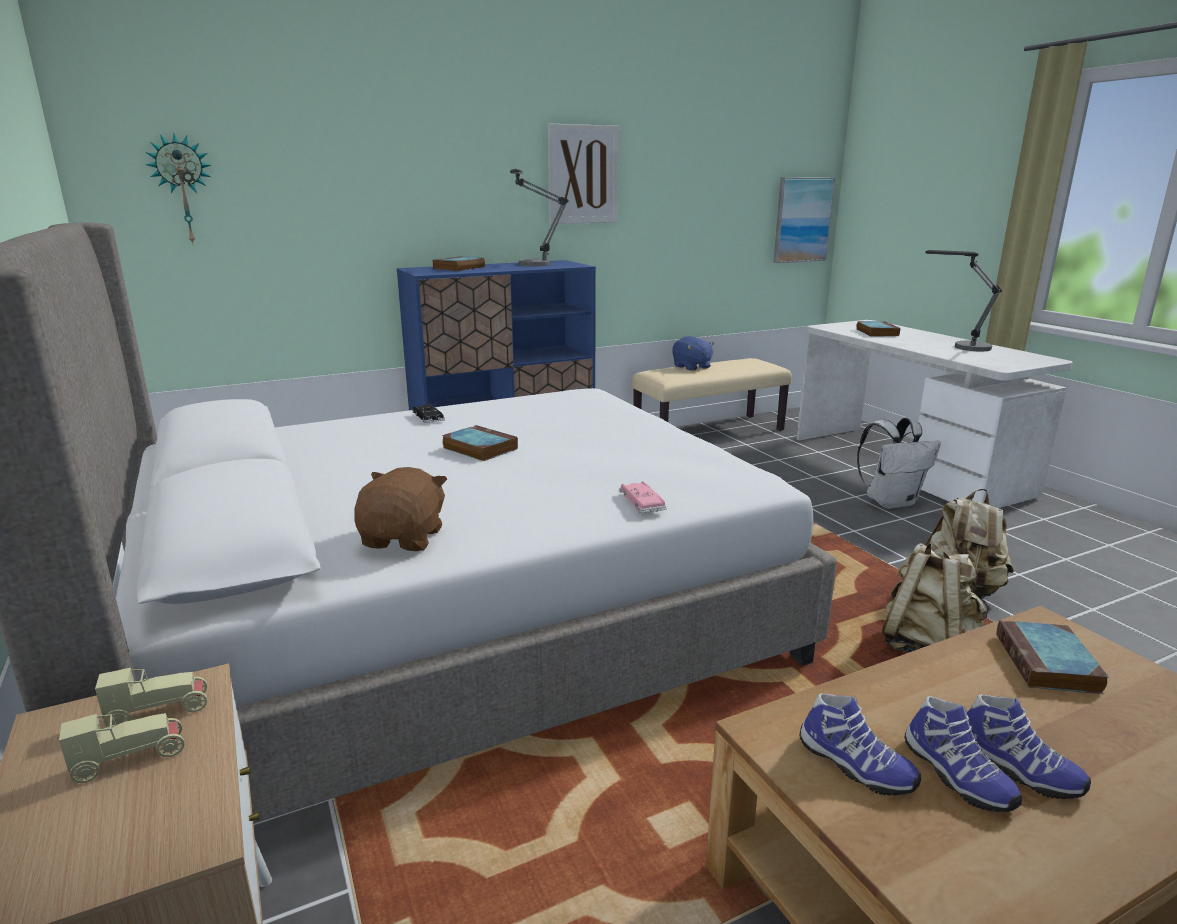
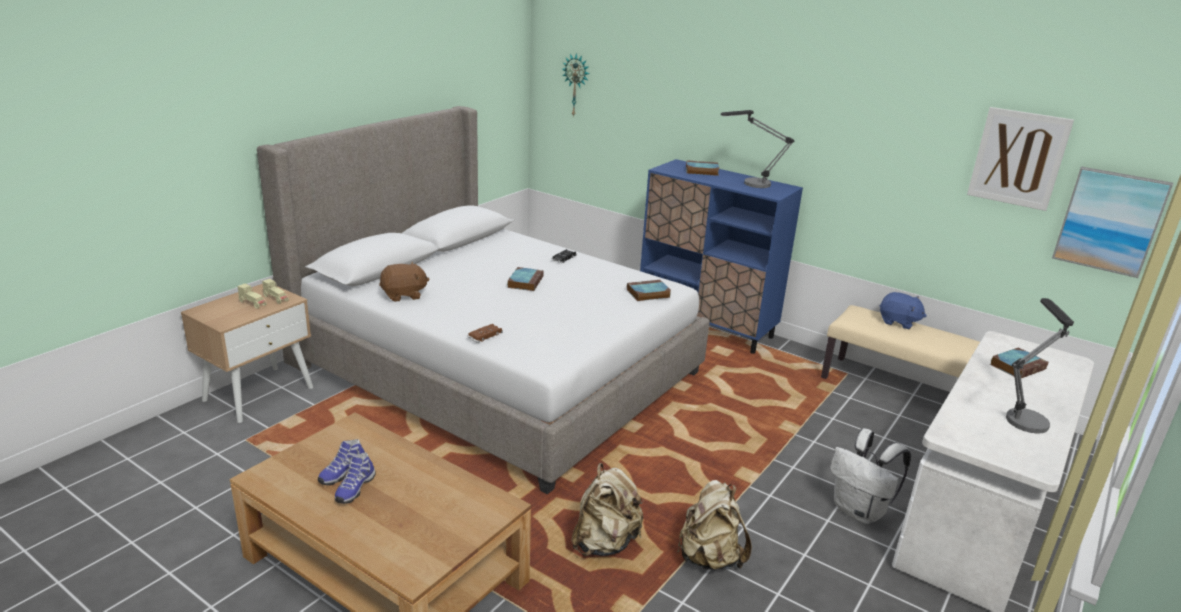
camera: 60 degrees right, 5 degrees up
(583, 175) = (834, 121): picture -> picture (1018, 158)
(642, 502) = (485, 336): pink toy car -> brown toy car
(691, 367) = (898, 322): blue plush toy -> blue plush toy turned 90 degrees counterclockwise
(854, 766) = (338, 447): shoe -> none
(1048, 664) = (455, 503): book -> book (647, 294)

